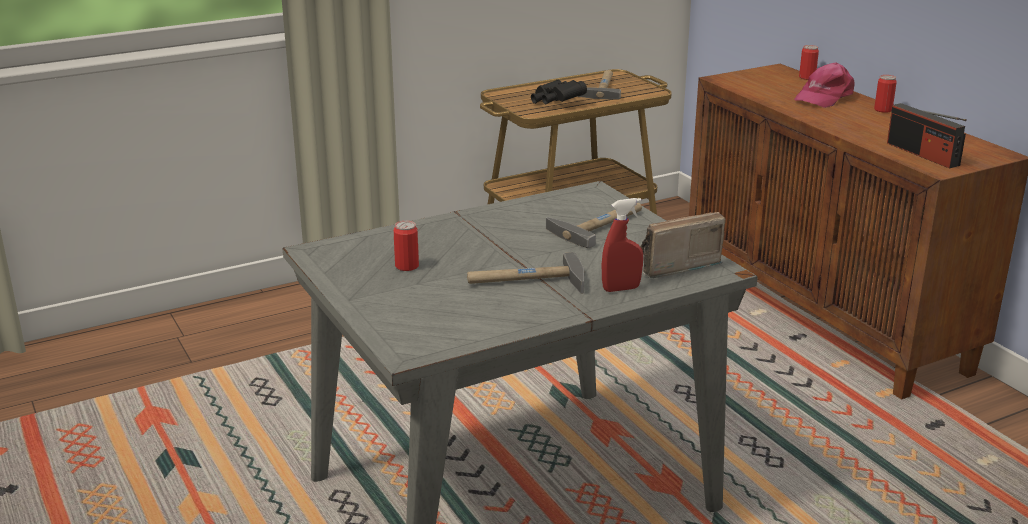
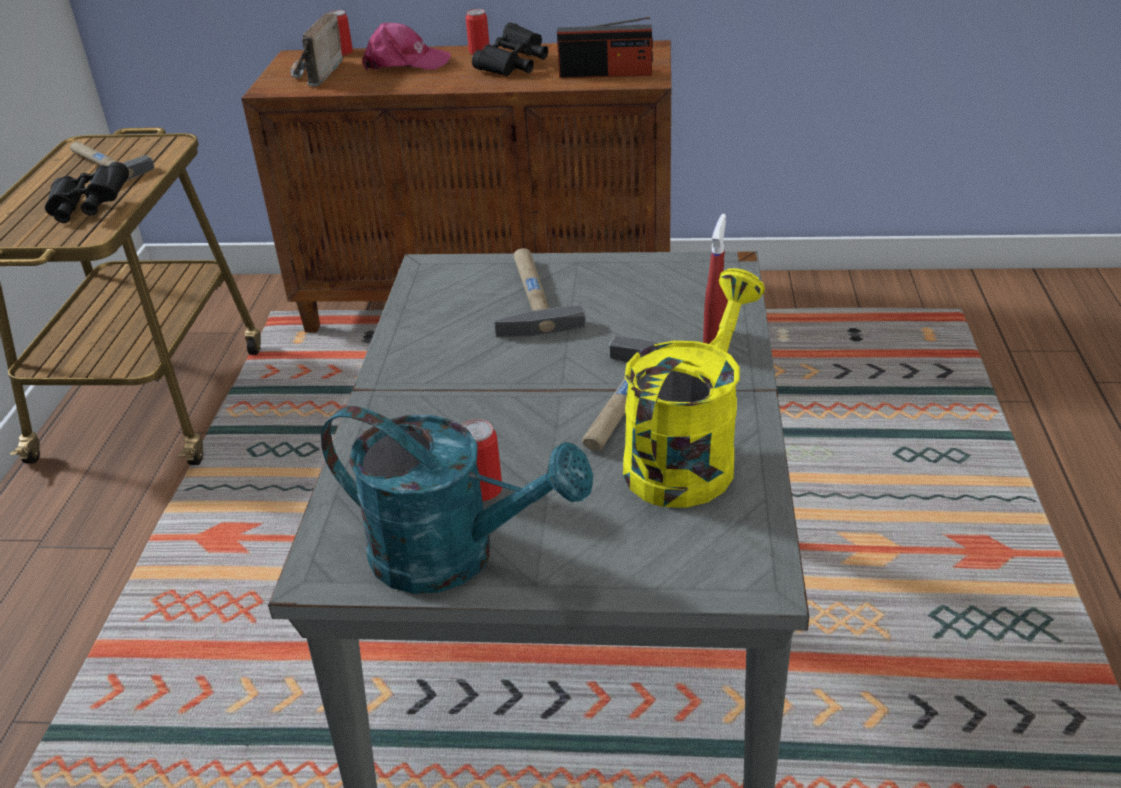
camera: 55 degrees left, 10 degrees up
(351, 275) = (454, 556): none -> turquoise watering can
(495, 309) = (688, 454): none -> yellow watering can
(673, 266) = (688, 289): radio -> radio (314, 74)
(824, 97) = (405, 63): pink cap -> pink cap turned 75 degrees counterclockwise
(879, 125) = (514, 66): none -> black binoculars

